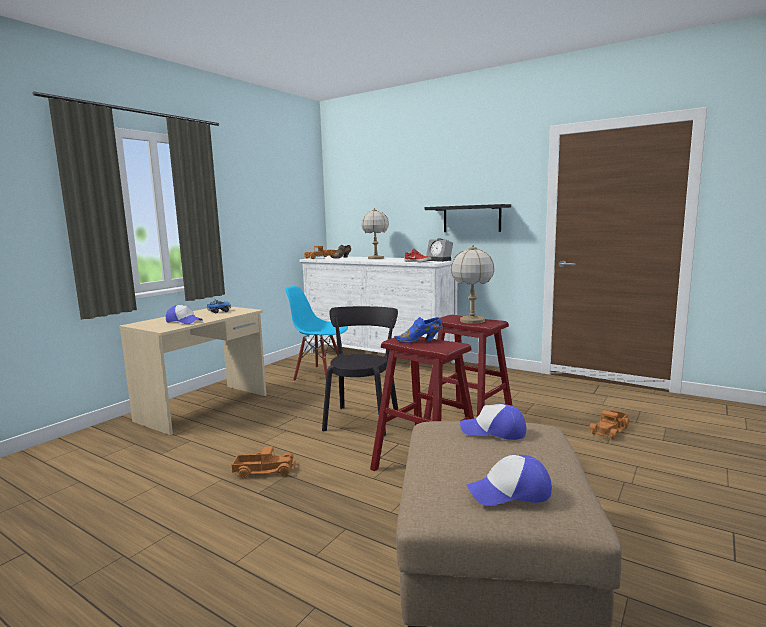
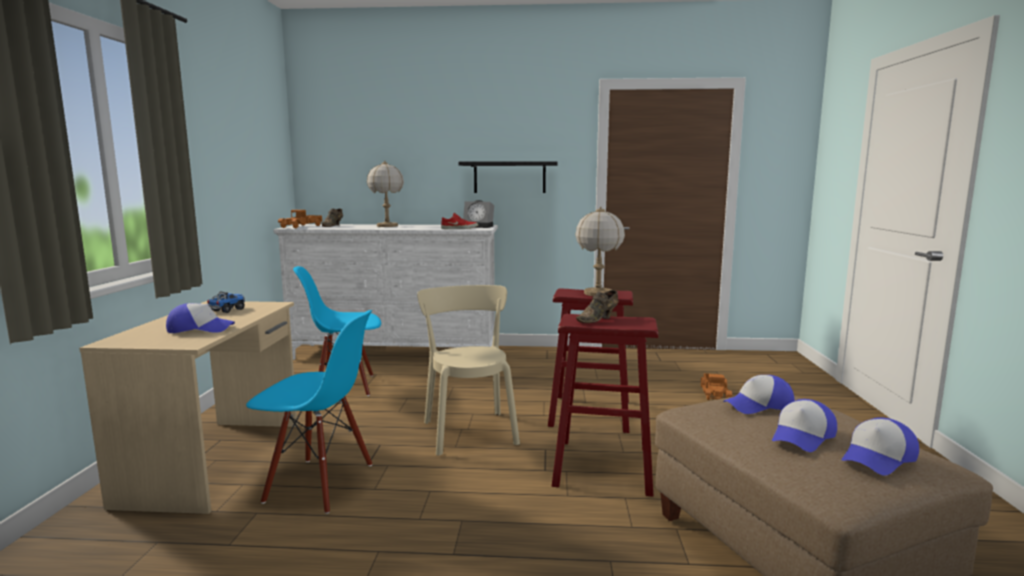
camera: 30 degrees left, 0 degrees up
(238, 432) = (319, 483): none -> blue chair
(264, 470) = (424, 523): toy truck -> none
(363, 419) = (469, 430): black chair -> beige chair
(420, 341) = (598, 319): blue shoe -> brown shoe
(478, 461) = (802, 436): none -> cap

